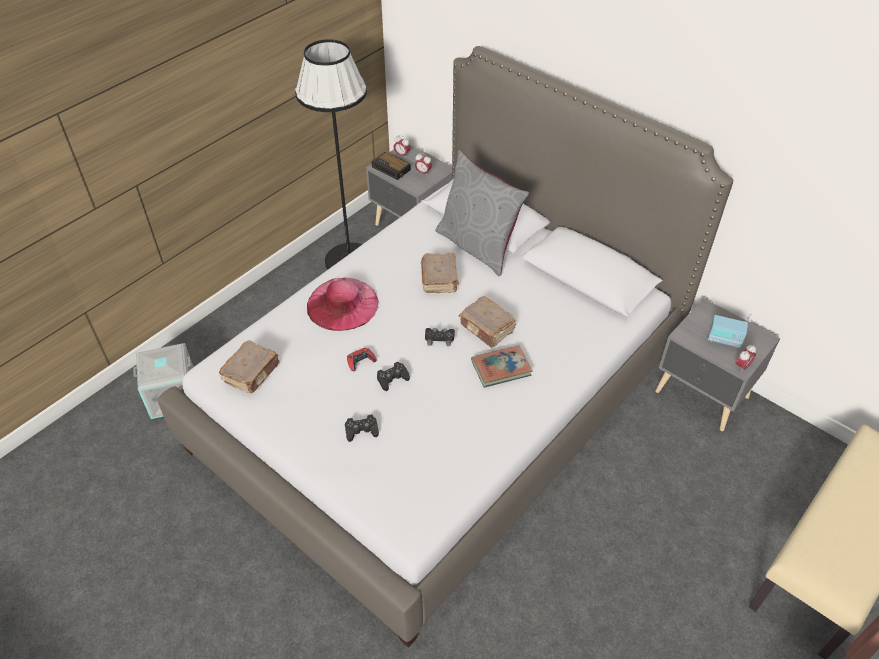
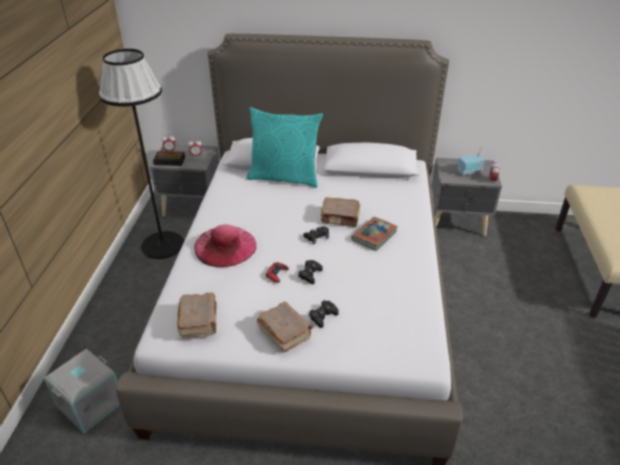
camera: 35 degrees left, 10 degrees down
(440, 279) = (279, 204): brown book -> brown book (284, 332)
(477, 246) = (284, 177): grey pillow -> turquoise pillow

